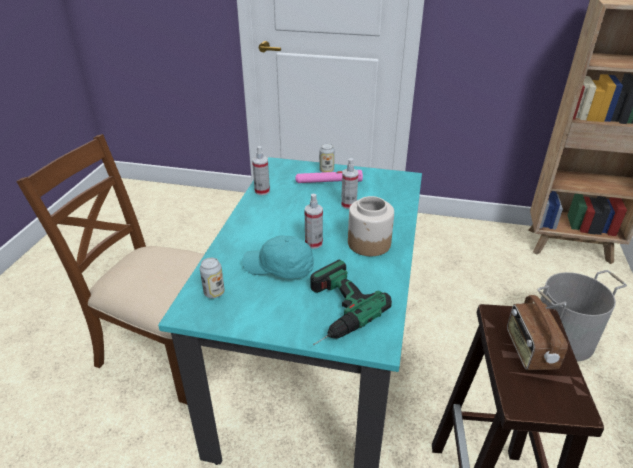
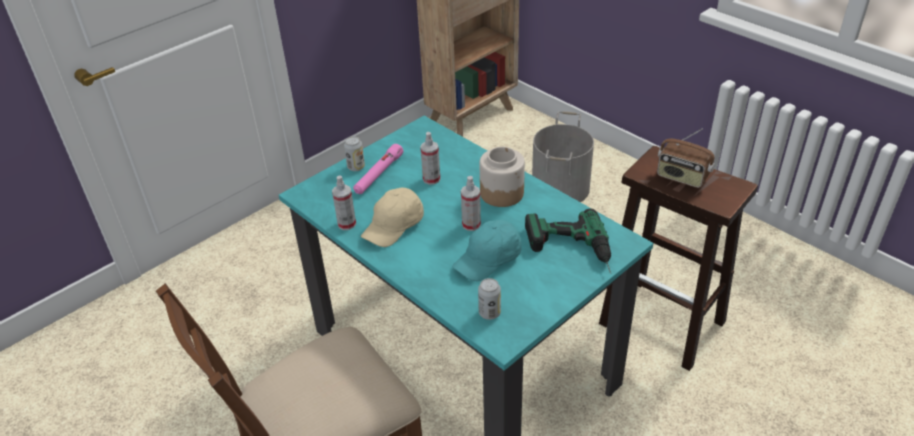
camera: 55 degrees left, 5 degrees up
(278, 210) = (394, 226): none -> beige cap

